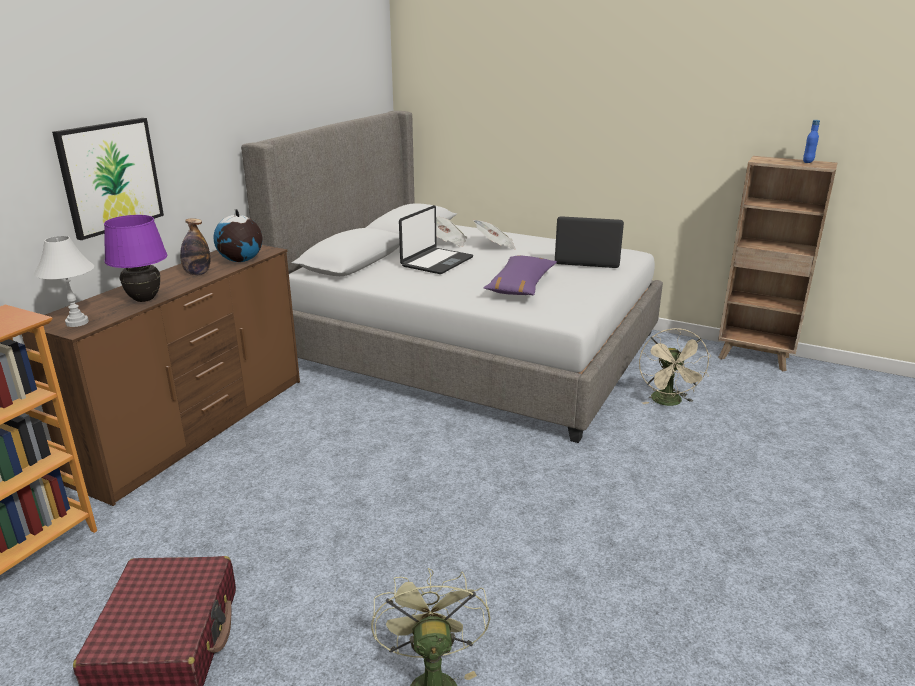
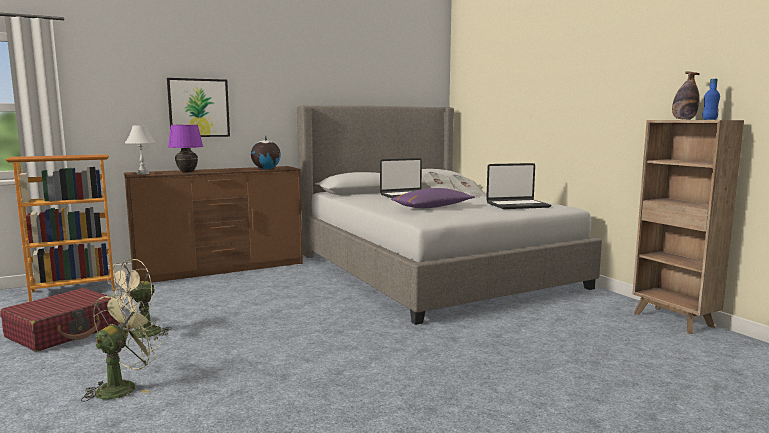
camera: 35 degrees right, 15 degrees down
(197, 273) = (234, 170): bottle -> bottle (683, 119)
(587, 260) = (517, 205): laptop -> laptop turned 120 degrees clockwise
(669, 402) = (532, 324): beige fan -> beige fan (139, 335)

